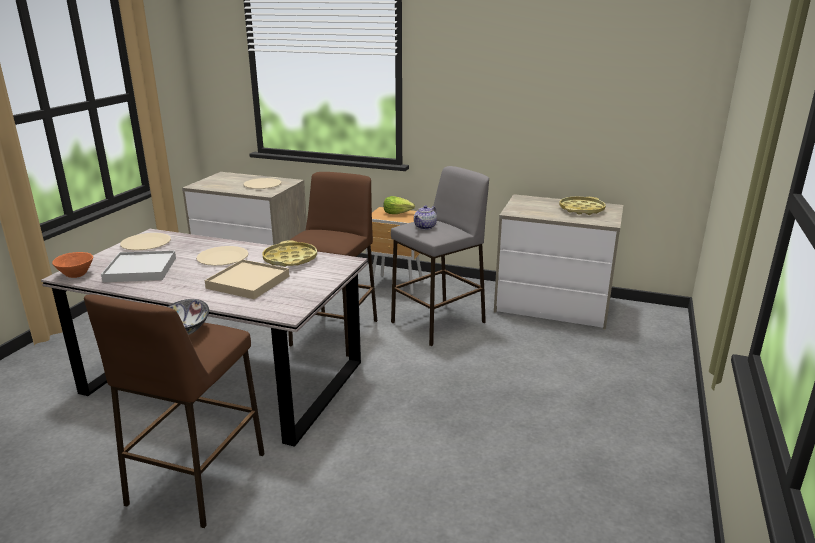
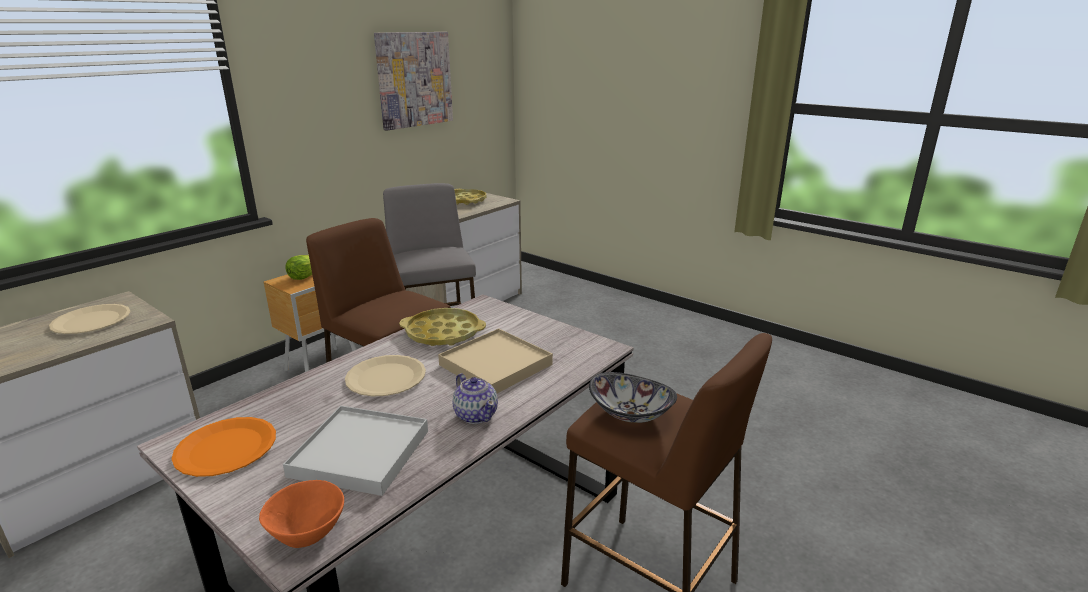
camera: 70 degrees left, 0 degrees up
(146, 243) = (226, 448): beige plate -> orange plate
(425, 227) = (429, 256): teapot -> teapot (476, 415)
(570, 80) = (414, 79): none -> picture

